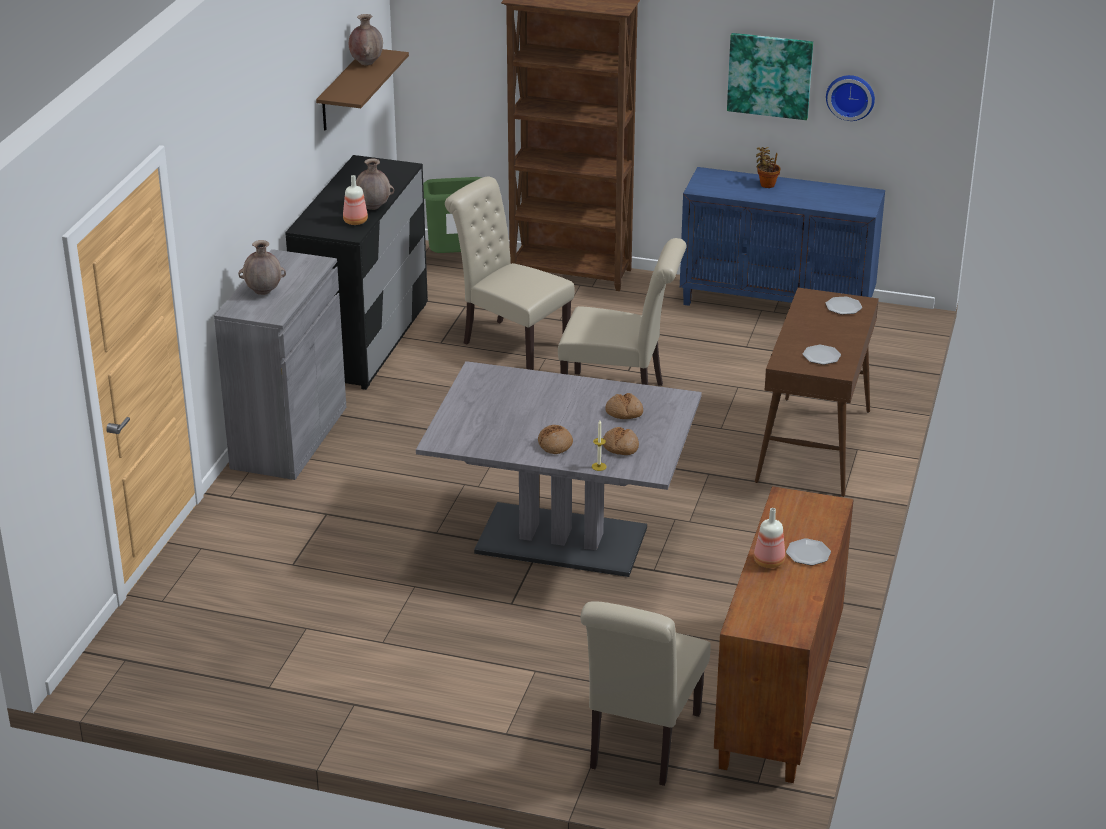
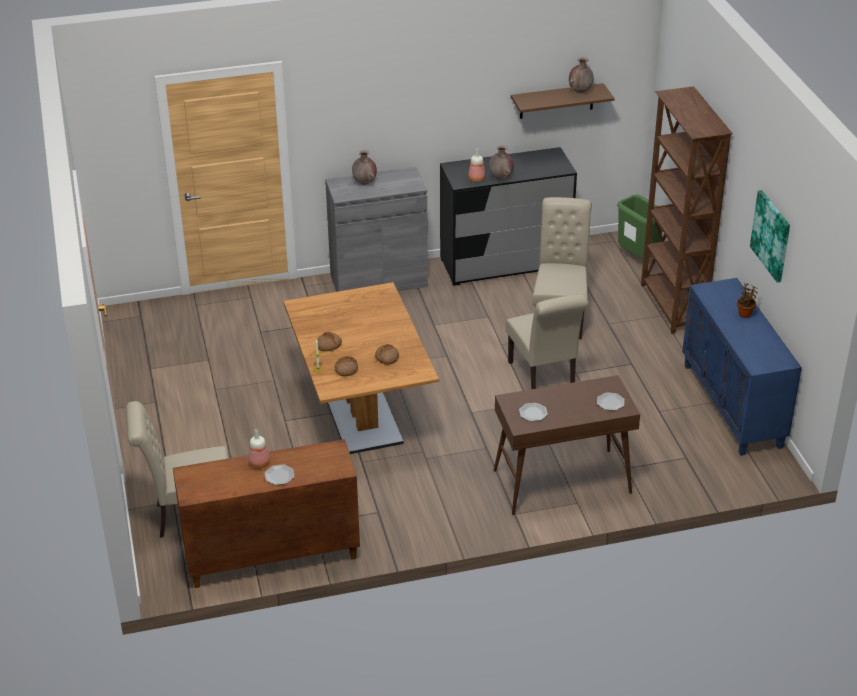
camera: 60 degrees right, 5 degrees up
(561, 540) = (361, 415): grey dining table -> brown dining table
(850, 96) = (799, 281): wall clock -> none

